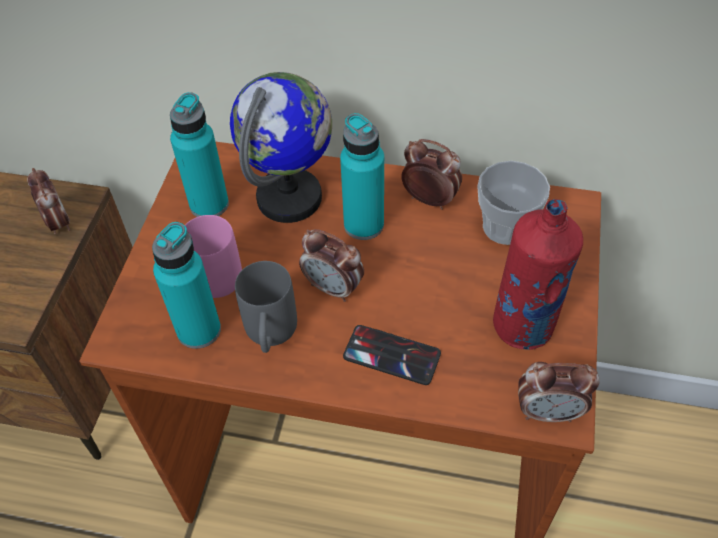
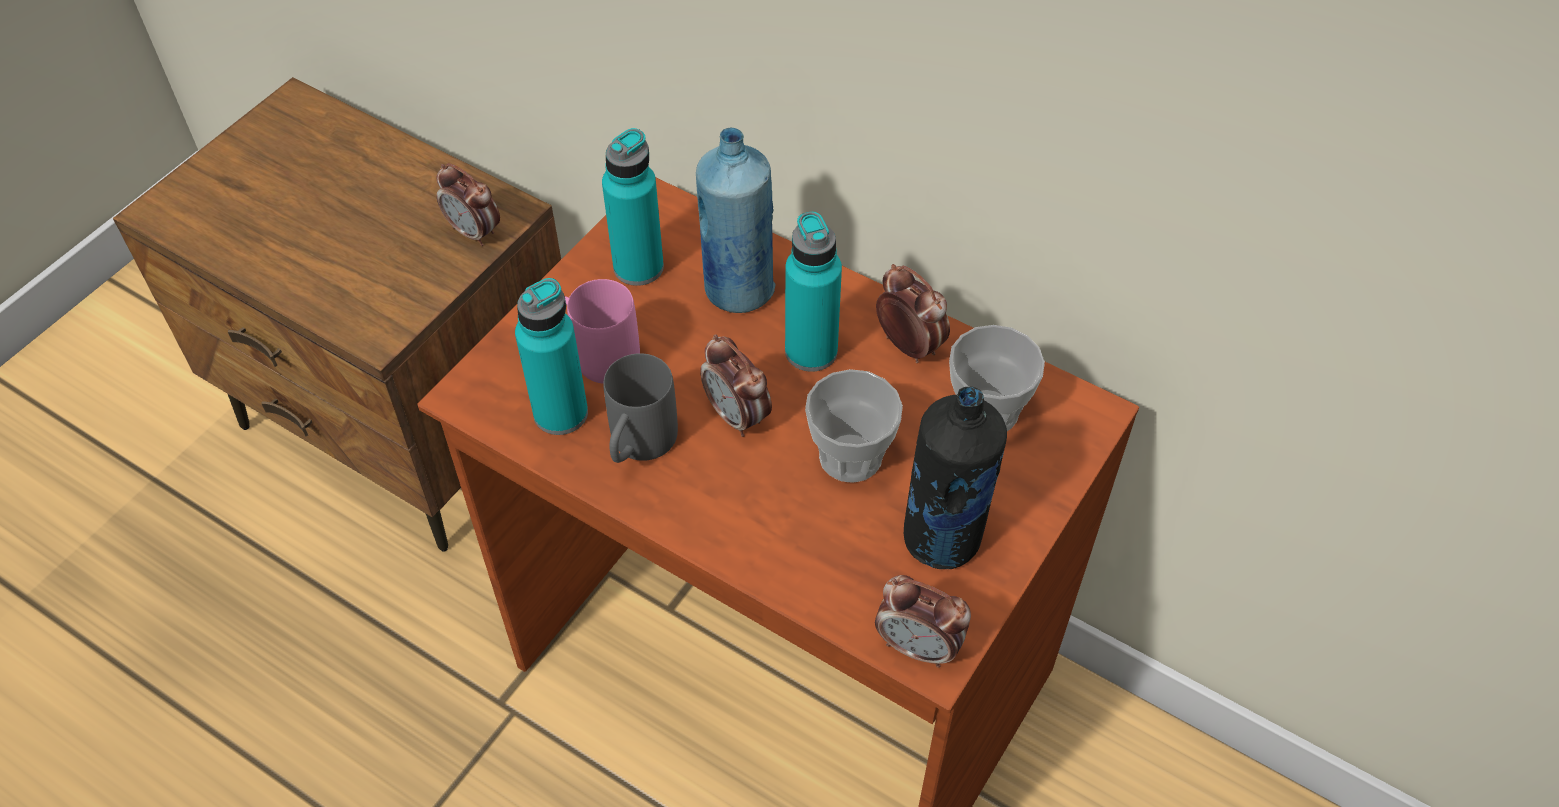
camera: 20 degrees right, 0 degrees up
(58, 223) = (474, 232): alarm clock -> alarm clock turned 135 degrees clockwise
(290, 198) = (738, 289): globe -> blue bottle
(392, 355) = (767, 517): phone -> none
(429, 290) = (850, 456): none -> cup
(523, 326) = (943, 538): red bottle -> black bottle

